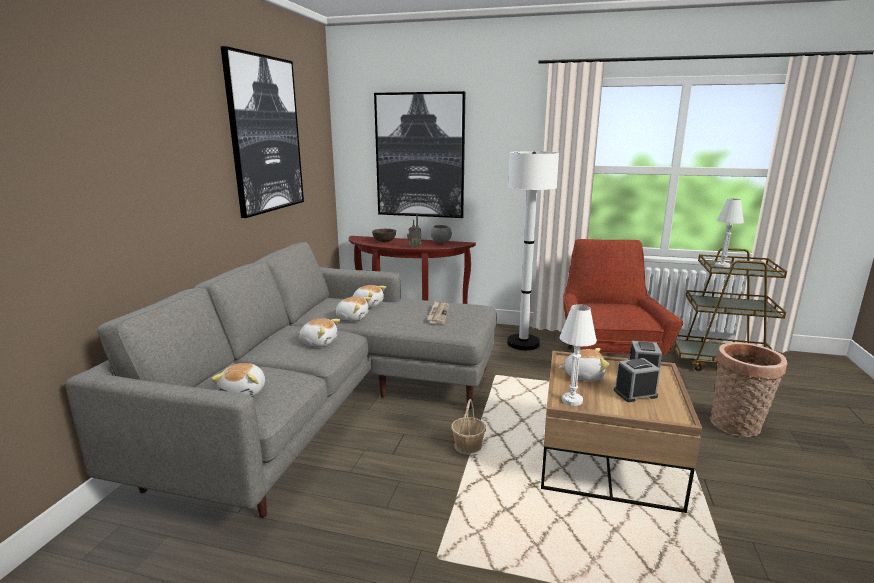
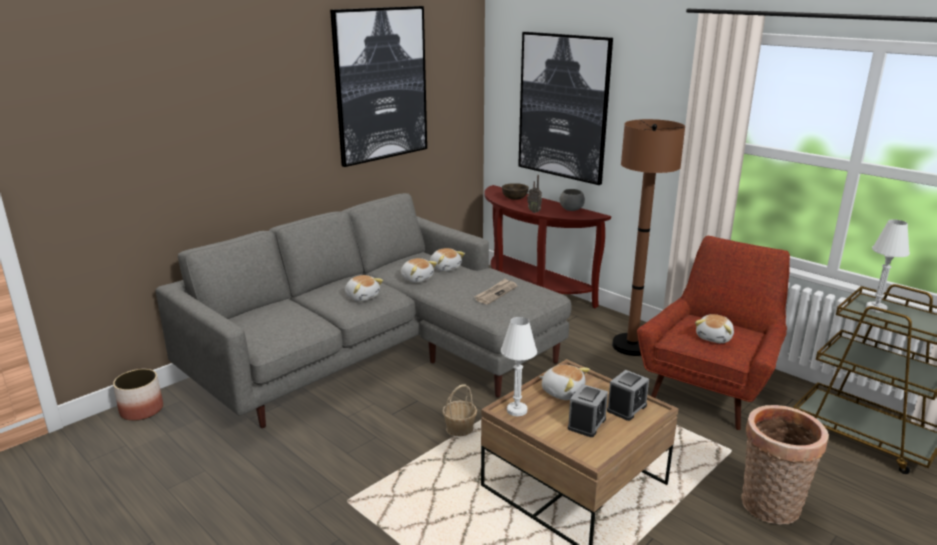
camera: 30 degrees right, 5 degrees up
(68, 556) = (142, 410): none -> planter
(244, 392) = (268, 325): plush toy -> plush toy (714, 338)
(523, 343) = (631, 346): white floor lamp -> brown floor lamp
(635, 393) = (587, 423): alarm clock -> alarm clock turned 105 degrees clockwise

